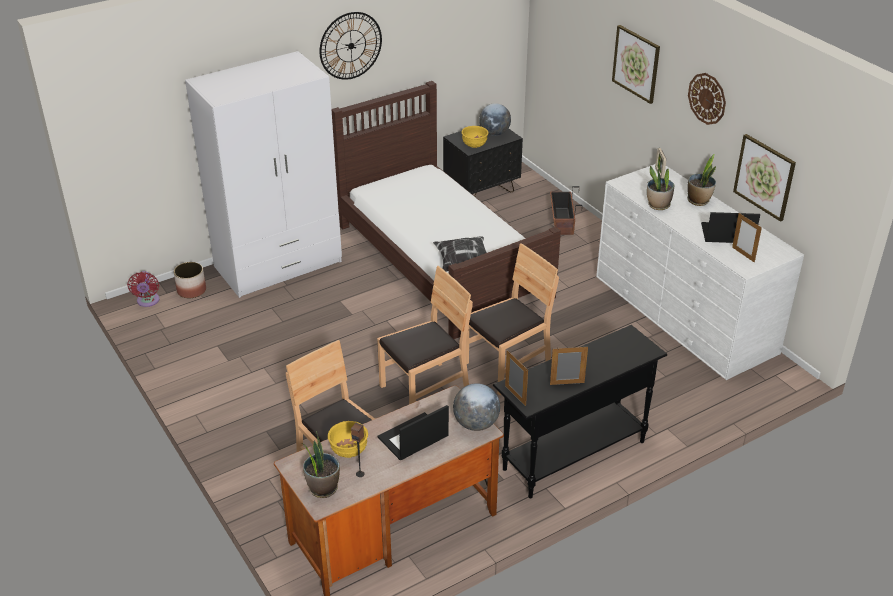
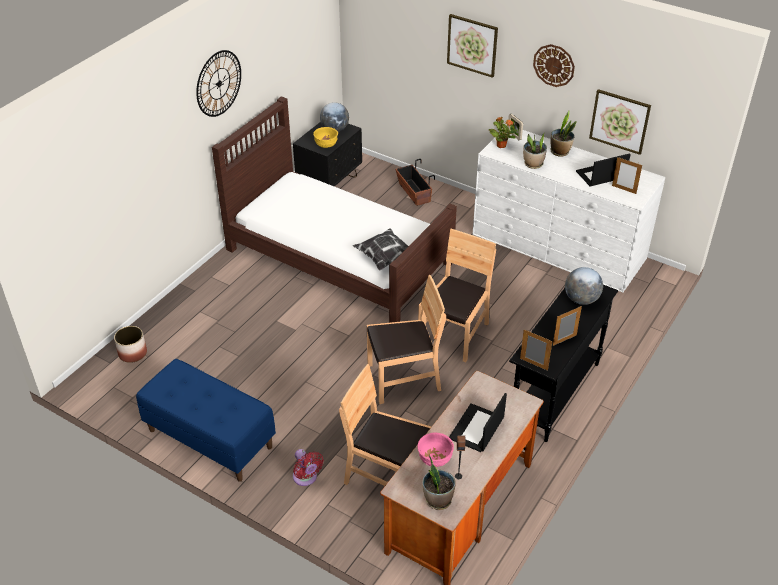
camera: 25 degrees left, 5 degrees up
(148, 301) = (97, 377): red fan -> red fan (306, 478)
(204, 384) = (209, 439): none -> blue bench
(279, 264) = (197, 303): white wardrobe -> none
(348, 451) = (434, 459): yellow bowl -> pink bowl
(425, 390) = (403, 378): brown chair -> brown chair turned 45 degrees clockwise
(476, 424) = (516, 399): globe -> globe (581, 299)
(636, 179) = (501, 145): none -> potted plant

